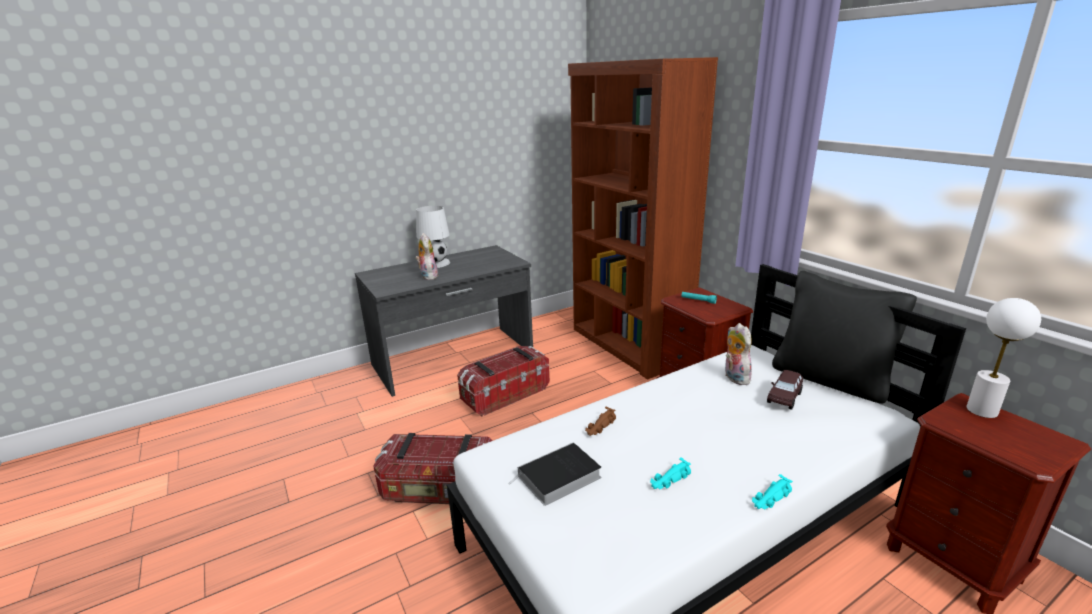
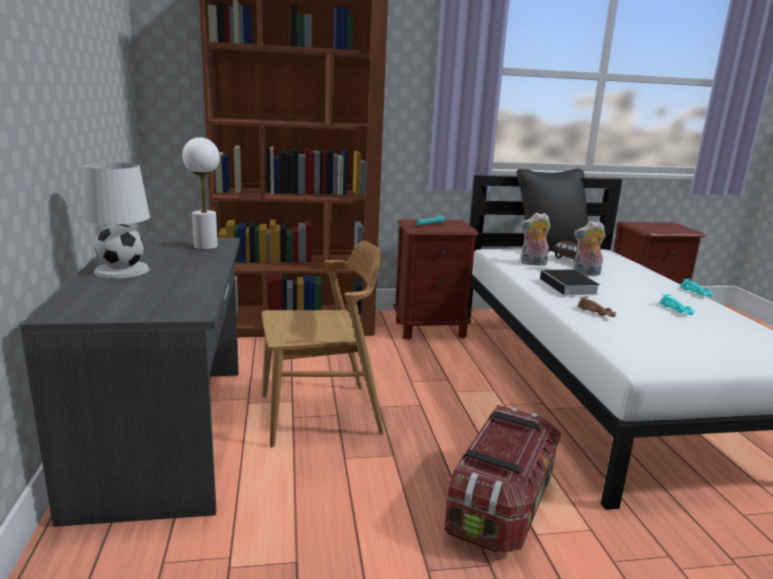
camera: 70 degrees left, 5 degrees down
(428, 276) = (177, 281): plush toy -> plush toy (586, 274)
(504, 394) = (321, 414): storage box -> brown chair
(558, 478) = (677, 342): book -> book (569, 287)
(982, 410) = (640, 224): white table lamp -> white table lamp (206, 246)

